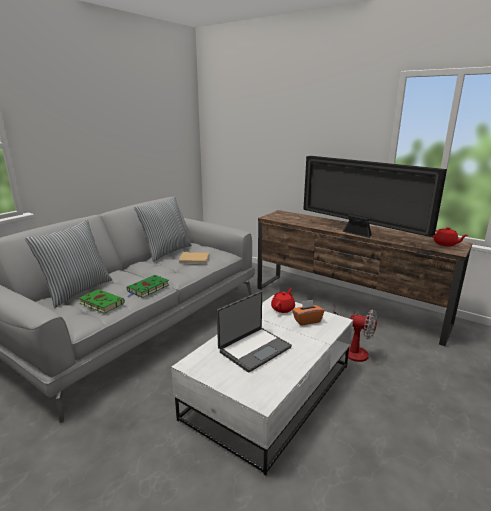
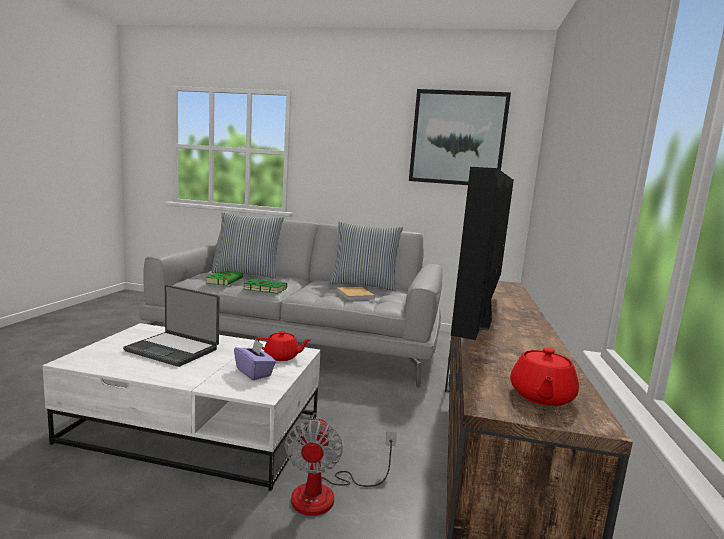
camera: 65 degrees right, 10 degrees down
(156, 113) = (457, 138): none -> picture
(307, 320) = (254, 372): orange tissue box -> purple tissue box

